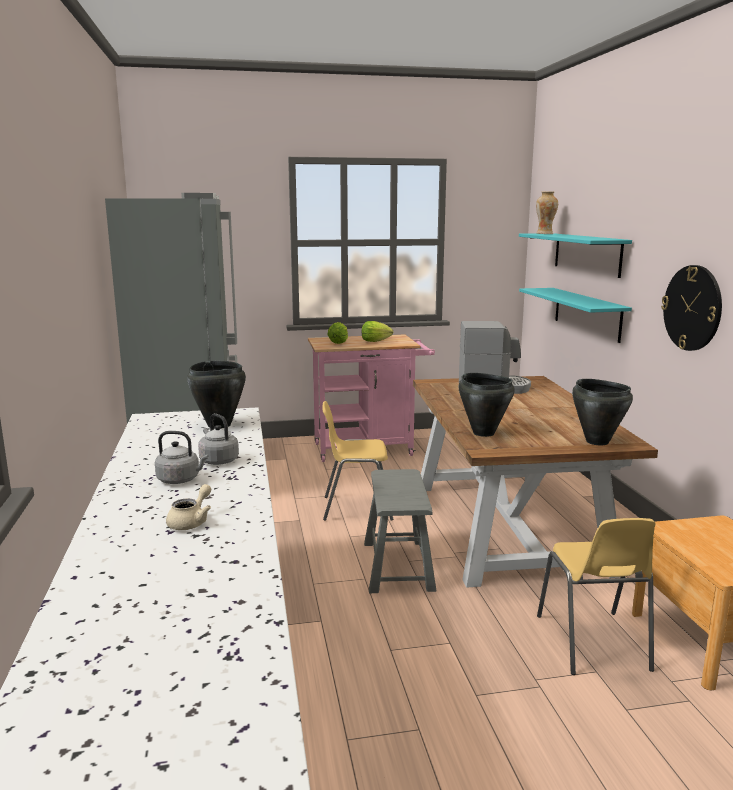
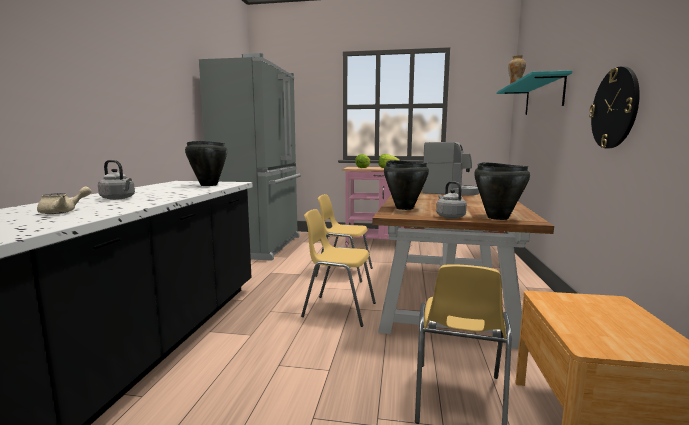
camera: 20 degrees right, 5 degrees down
(218, 460) = (165, 194): grey kettle -> grey kettle (449, 216)
(397, 566) = (338, 310): grey stool -> yellow chair
(586, 313) = (542, 143): turquoise shelf -> none

